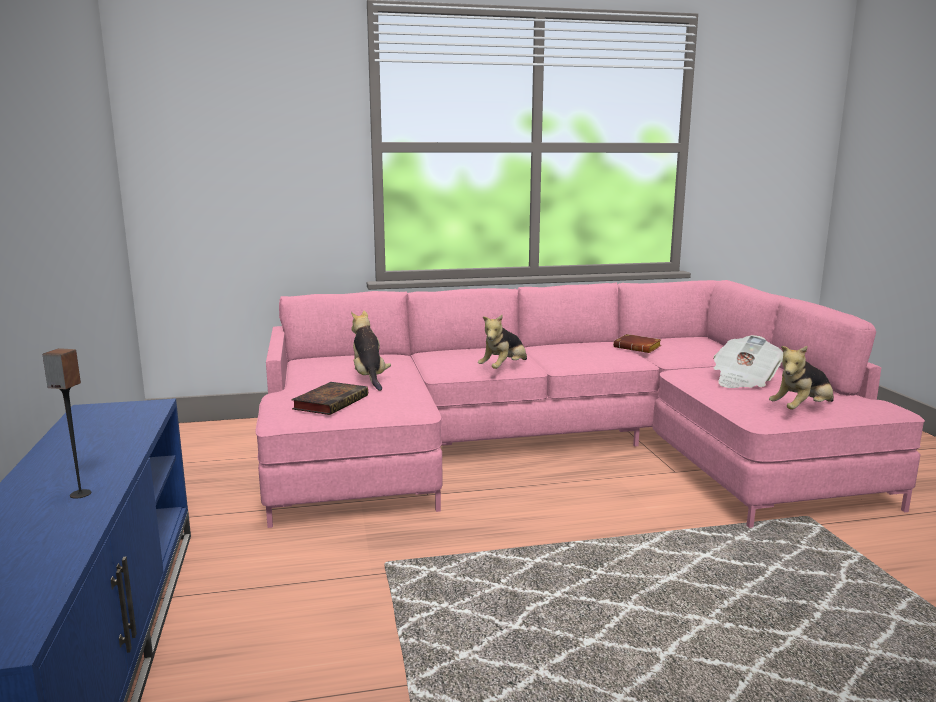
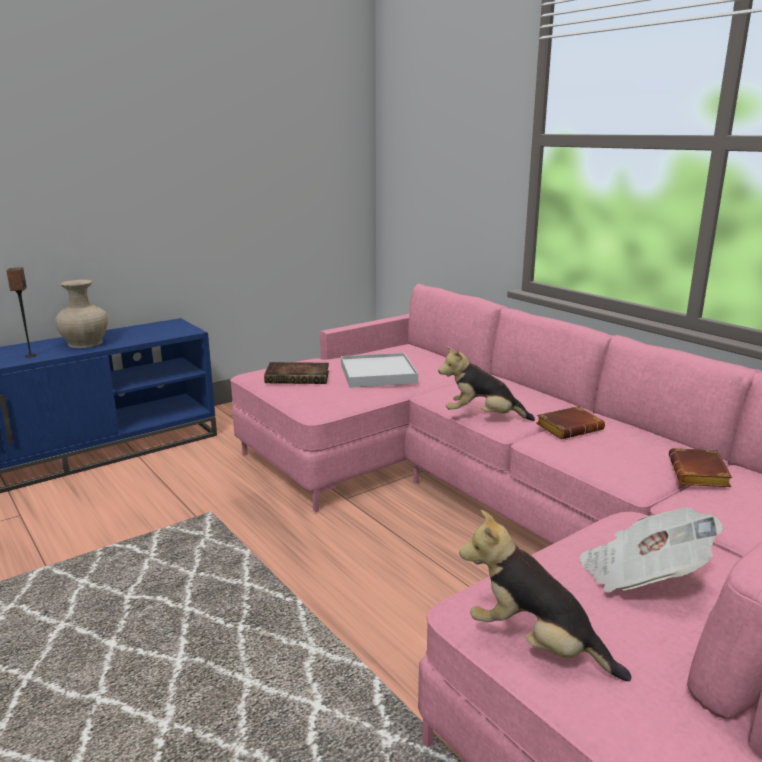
camera: 65 degrees right, 5 degrees up
(87, 459) = (85, 343): none -> beige vase
(369, 378) = (378, 374): plush toy -> white tray
(549, 354) = (569, 427): none -> brown book

